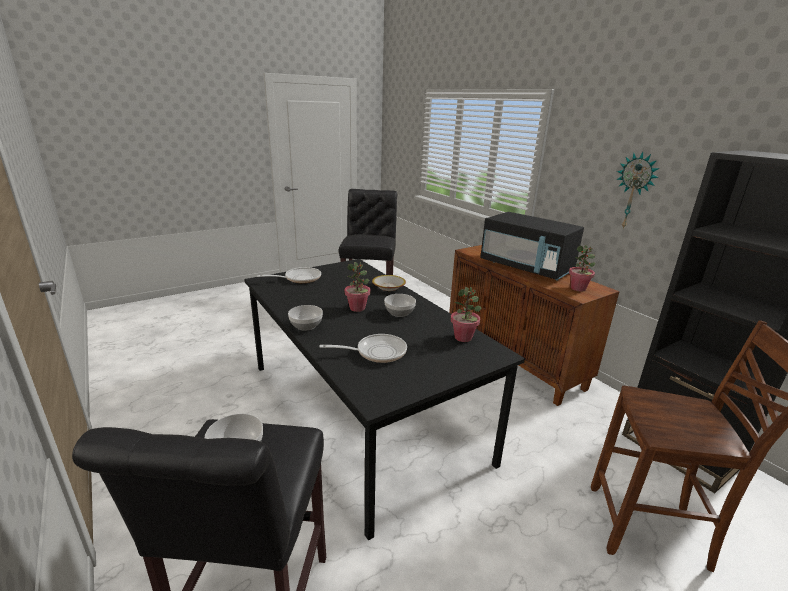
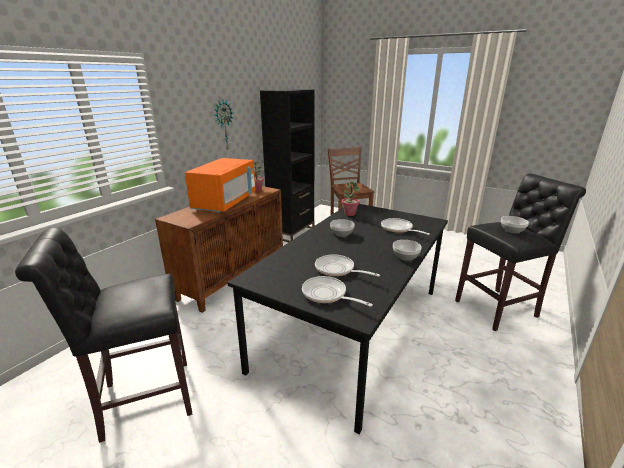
camera: 115 degrees left, 0 degrees up
(327, 290) = (337, 270): none -> frying pan
(357, 308) = (354, 248): potted plant -> none
(388, 287) = (300, 247): bowl -> none
(526, 268) = (225, 202): black microwave -> orange microwave

